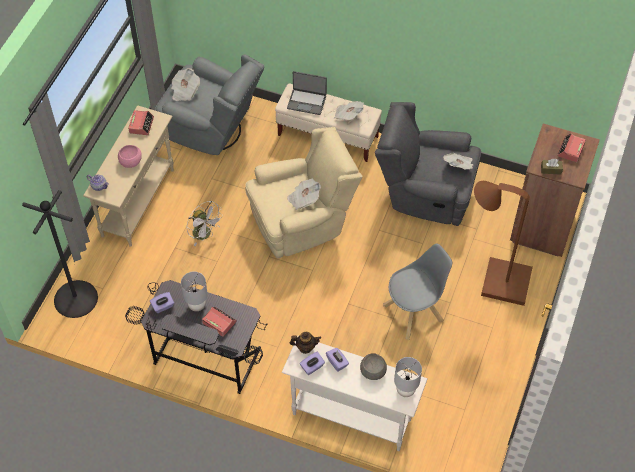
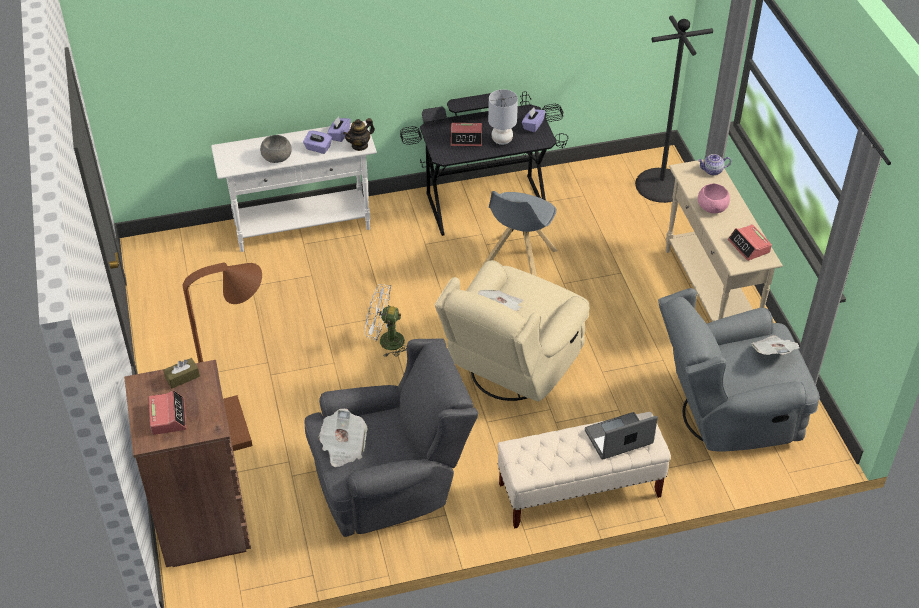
camera: 145 degrees right, 10 degrees down
(205, 234) = (604, 300): white fan -> white fan (385, 341)
(348, 115) = (548, 450): newspaper -> none
(405, 390) = (233, 158): grey table lamp -> none
(415, 312) = (304, 345): grey chair -> grey chair (518, 259)

